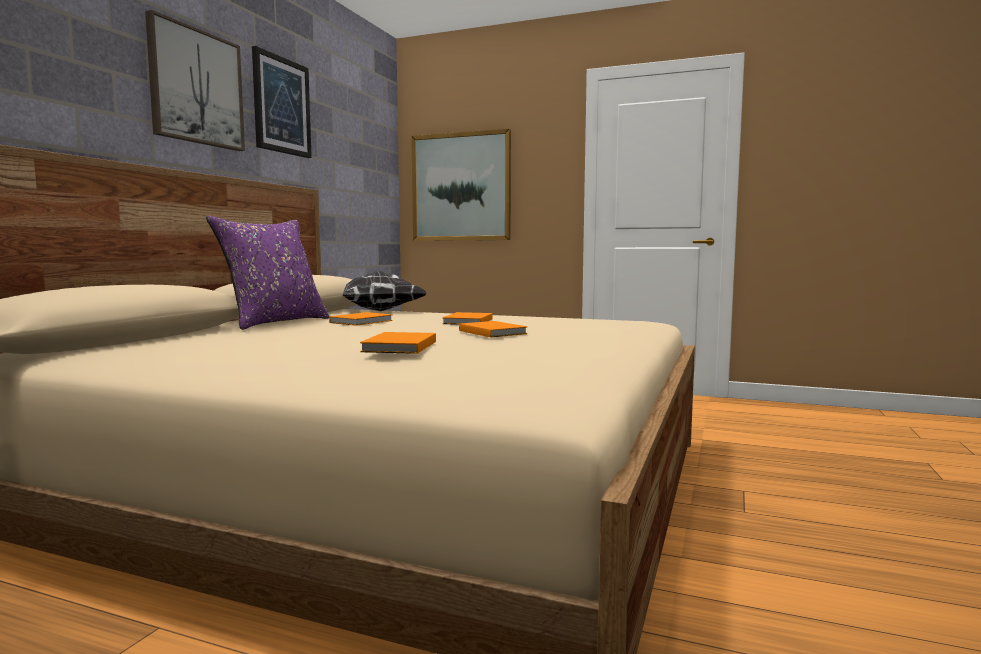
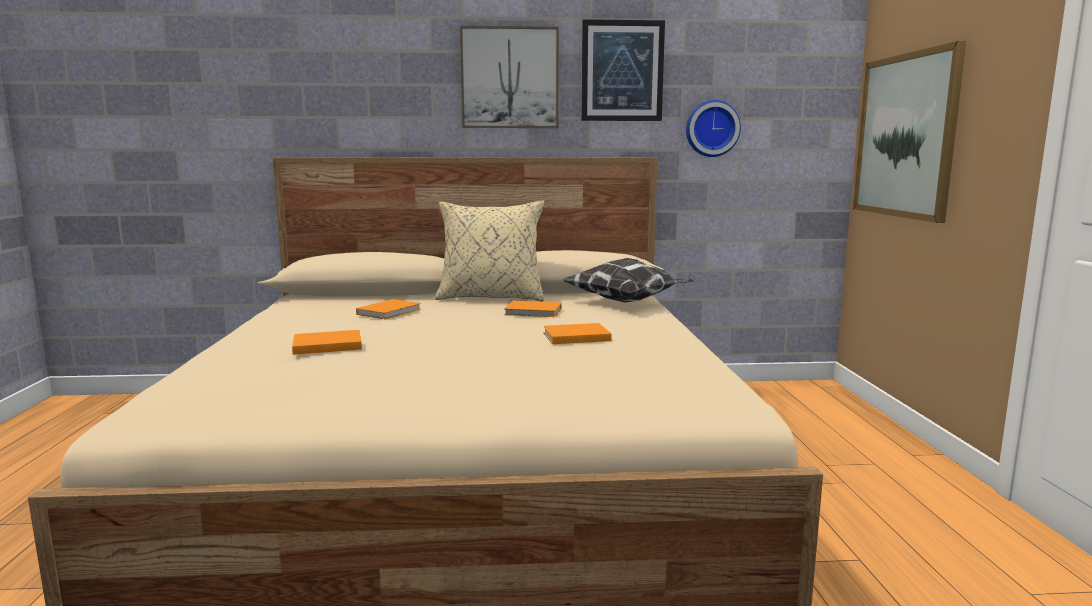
camera: 65 degrees right, 5 degrees up
(274, 323) = (491, 297): purple pillow -> beige pillow
(336, 170) = (711, 128): none -> wall clock
(492, 332) = (503, 355): orange book -> orange book (390, 311)

